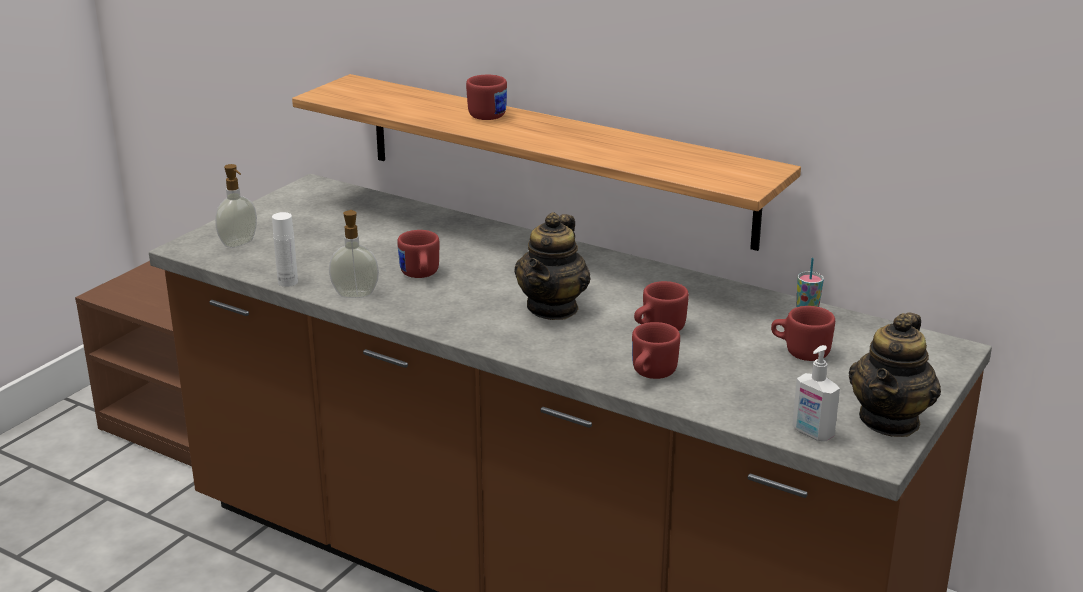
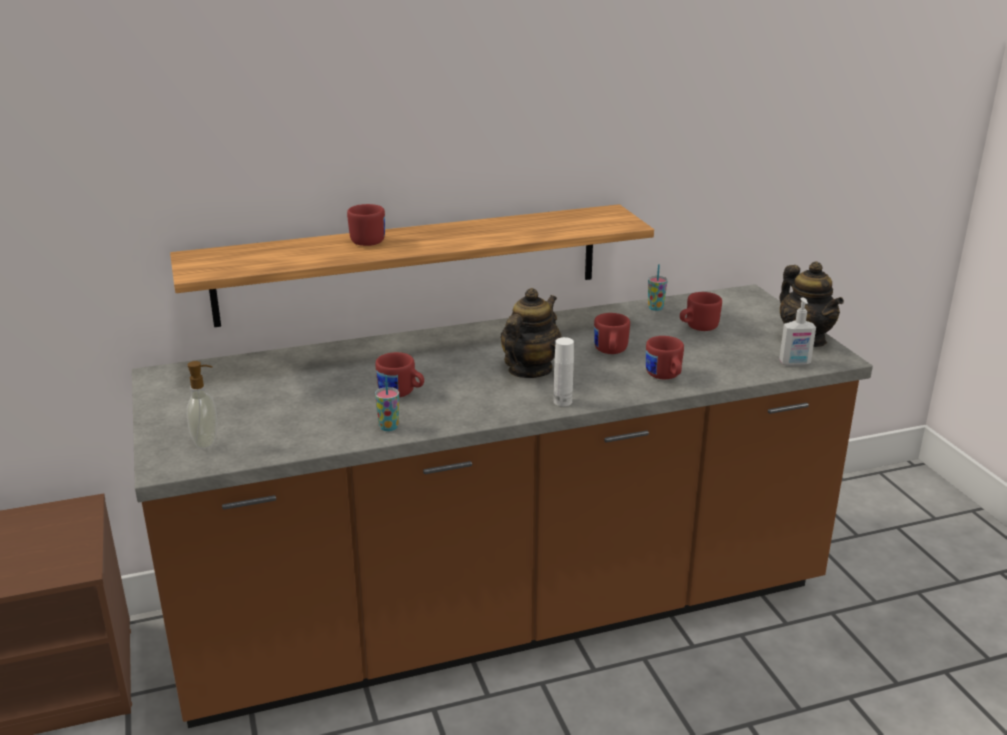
camera: 50 degrees left, 0 degrees up
(288, 282) = (318, 446): white bottle -> white bottle (562, 401)
(355, 294) = (389, 427): soap dispenser -> cup
(553, 308) = (529, 370): teapot -> teapot turned 120 degrees counterclockwise

